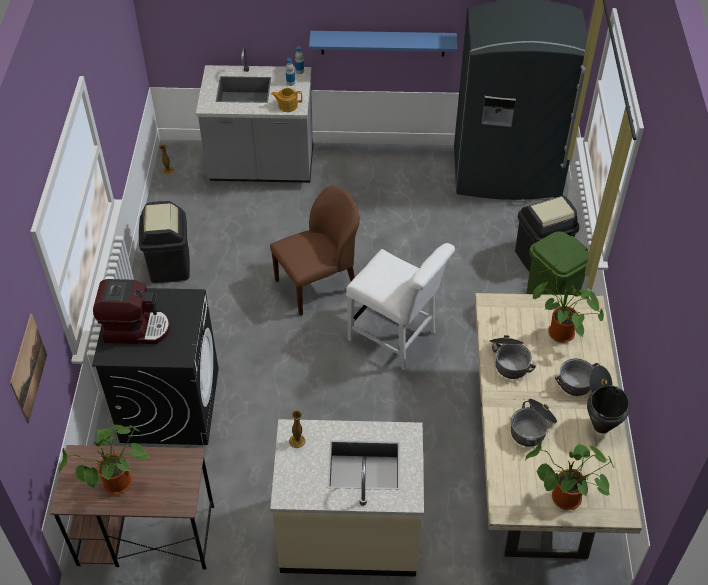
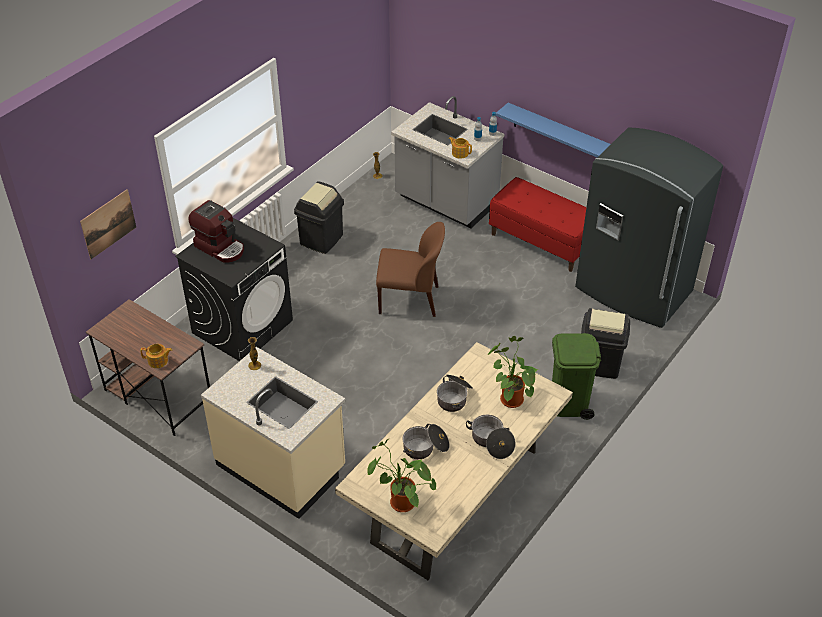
camera: 35 degrees right, 5 degrees down
(116, 486) = (134, 337): potted plant -> none
(172, 498) = (158, 361): none -> teapot
(387, 164) = (541, 242): none -> red bench
(396, 338) = (431, 363): white chair -> none
(602, 426) = (477, 474): black cooking pot -> none

